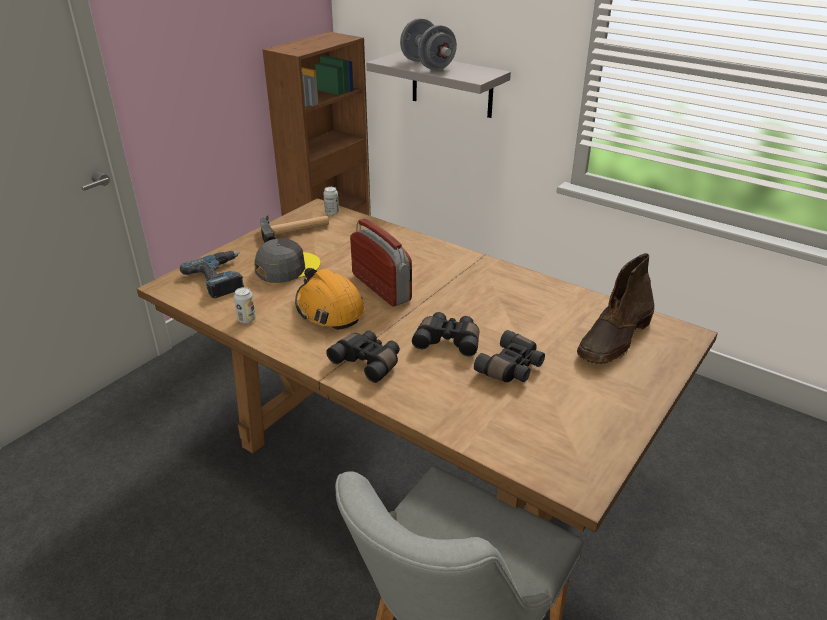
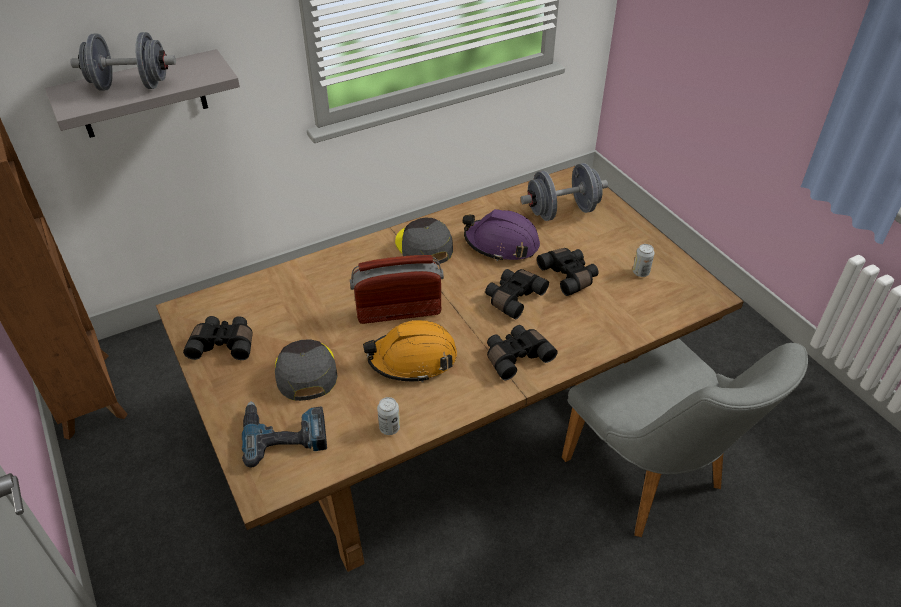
camera: 65 degrees left, 10 degrees up
(295, 231) = (224, 344): hammer -> black binoculars
(332, 213) = (208, 303): can -> can (641, 272)
(475, 276) = (423, 246): none -> grey cap
(520, 315) = (501, 244): none -> purple hard hat
(614, 339) = (562, 211): brown boot -> grey dumbbell

